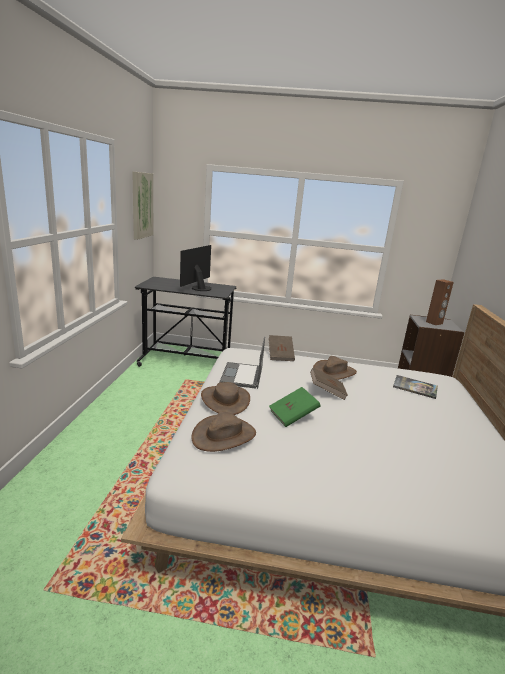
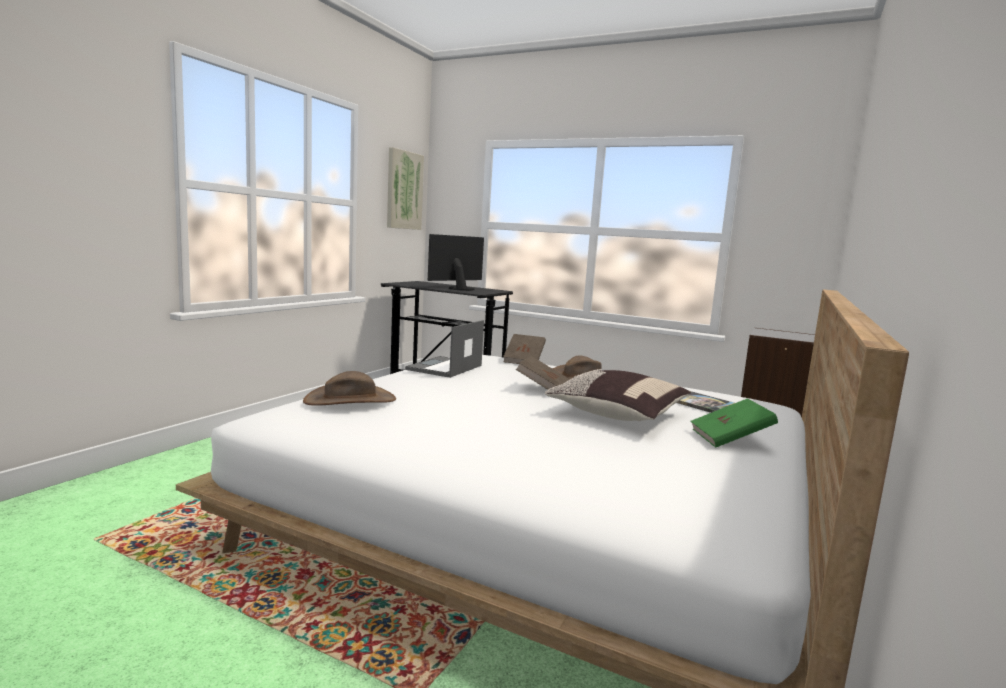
camera: 20 degrees right, 10 degrees down
(225, 400) = (394, 380): brown hat -> none
(293, 416) = (464, 399): green book -> green book (730, 439)
(390, 412) = (617, 414): none -> pillow
(434, 323) = (784, 335): brown speaker -> none

